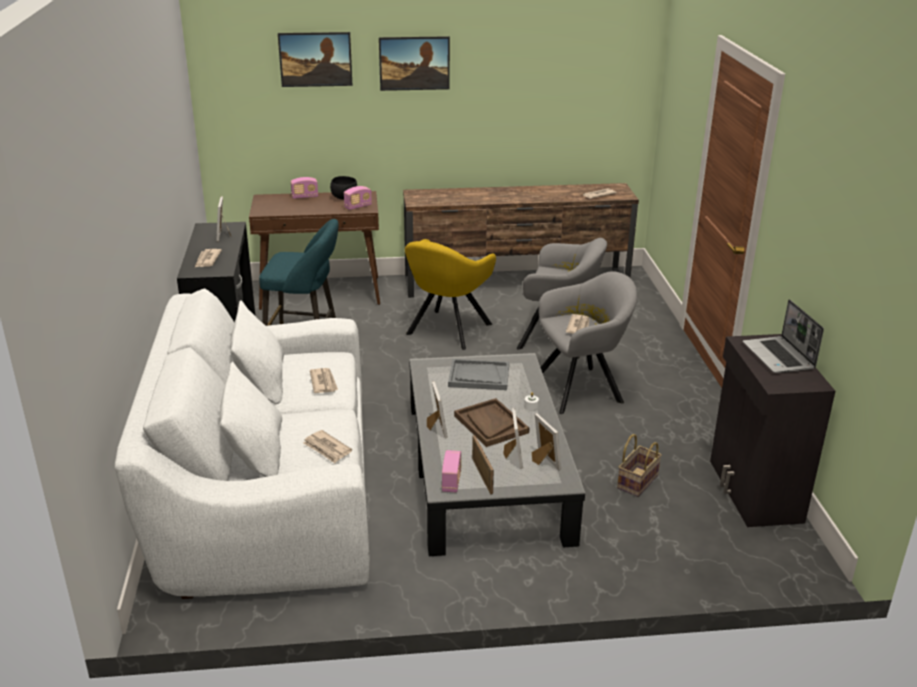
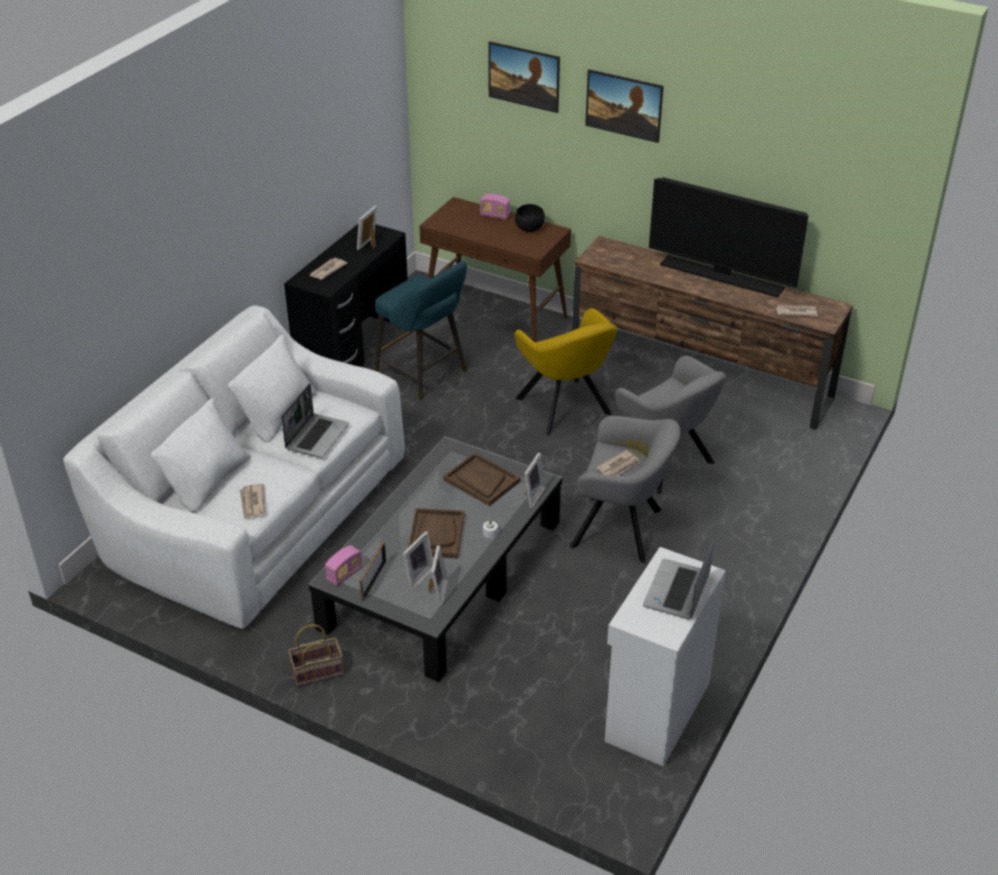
camera: 35 degrees right, 10 degrees up
(323, 382) = (316, 436): newspaper -> laptop
(358, 207) = (529, 245): radio -> none
(436, 428) = (387, 518): picture frame -> picture frame (531, 495)
(446, 331) = (565, 409): yellow armchair -> yellow armchair turned 90 degrees counterclockwise
(478, 376) = (481, 481): grey tray -> brown tray
(522, 189) = (722, 276): none -> television
(637, 481) = (559, 648): basket -> basket (318, 671)
(753, 491) = (655, 712): black cabinet -> white cabinet

